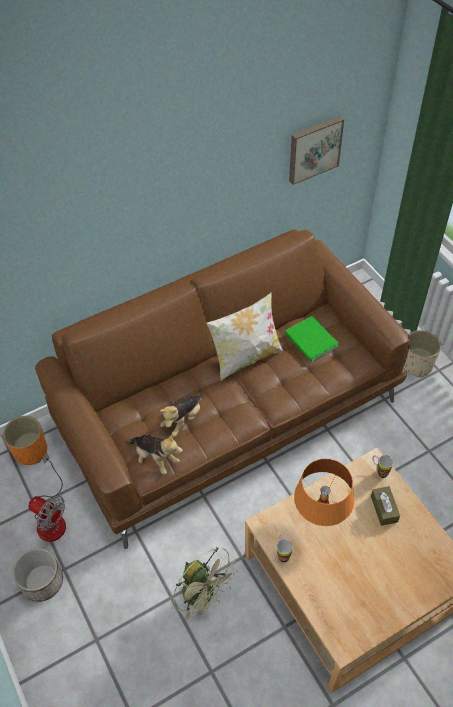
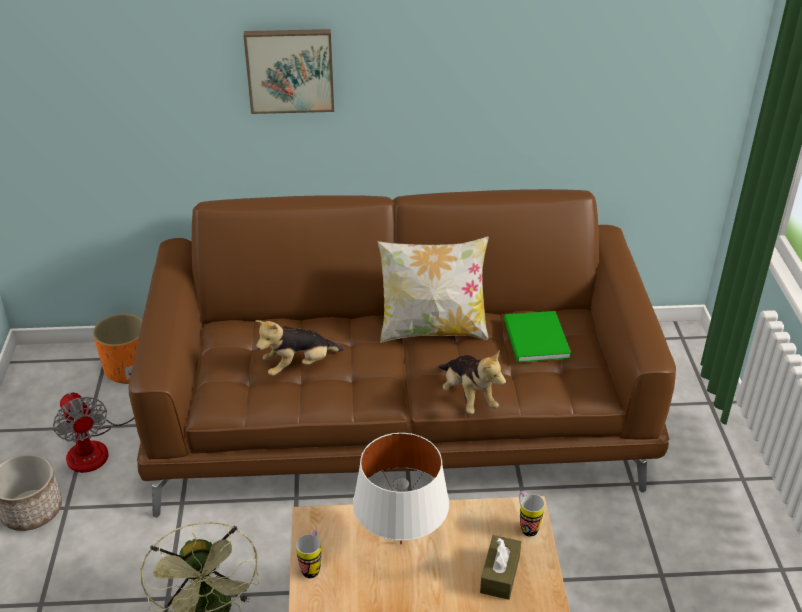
camera: 25 degrees right, 15 degrees down
(155, 458) = (232, 392): plush toy -> plush toy (468, 397)
(314, 149) = (625, 73): picture -> picture (290, 70)
(321, 515) = (401, 543): orange table lamp -> white table lamp
(417, 365) = (711, 460): beige planter -> none

